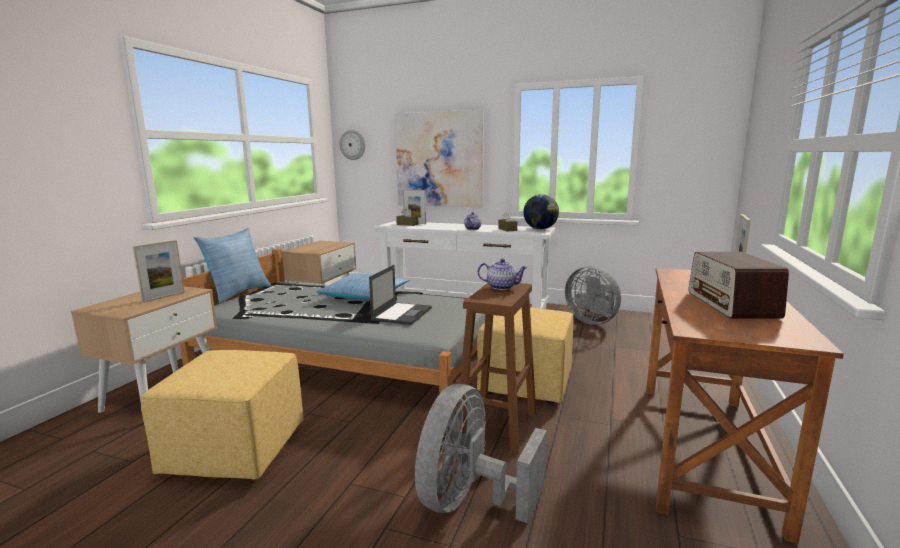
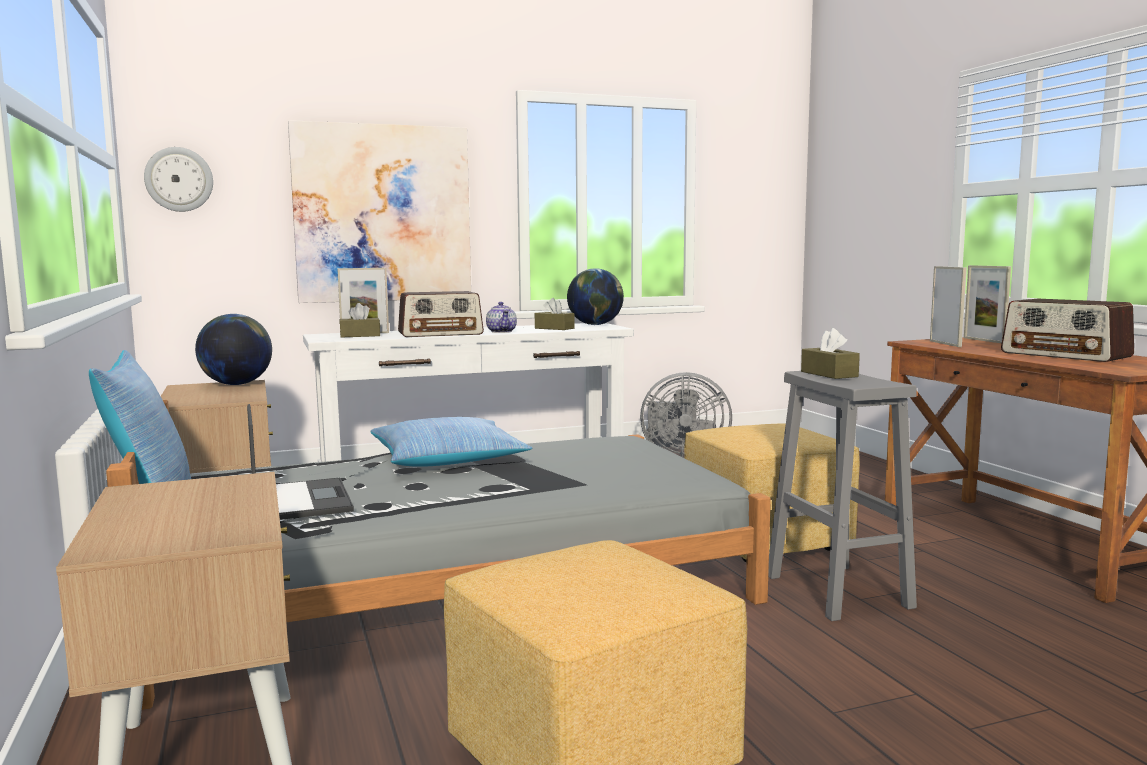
camera: 40 degrees left, 5 degrees down
(164, 297) = (217, 500): picture frame -> picture frame (945, 344)
(337, 243) = (236, 384): none -> globe
(402, 313) = (584, 467): laptop -> laptop (299, 500)
(442, 227) = (441, 333): none -> radio
(470, 500) = (975, 664): grey fan -> none
(497, 426) = (836, 590): brown stool -> grey stool
(502, 287) = (829, 374): teapot -> brown tissue box

